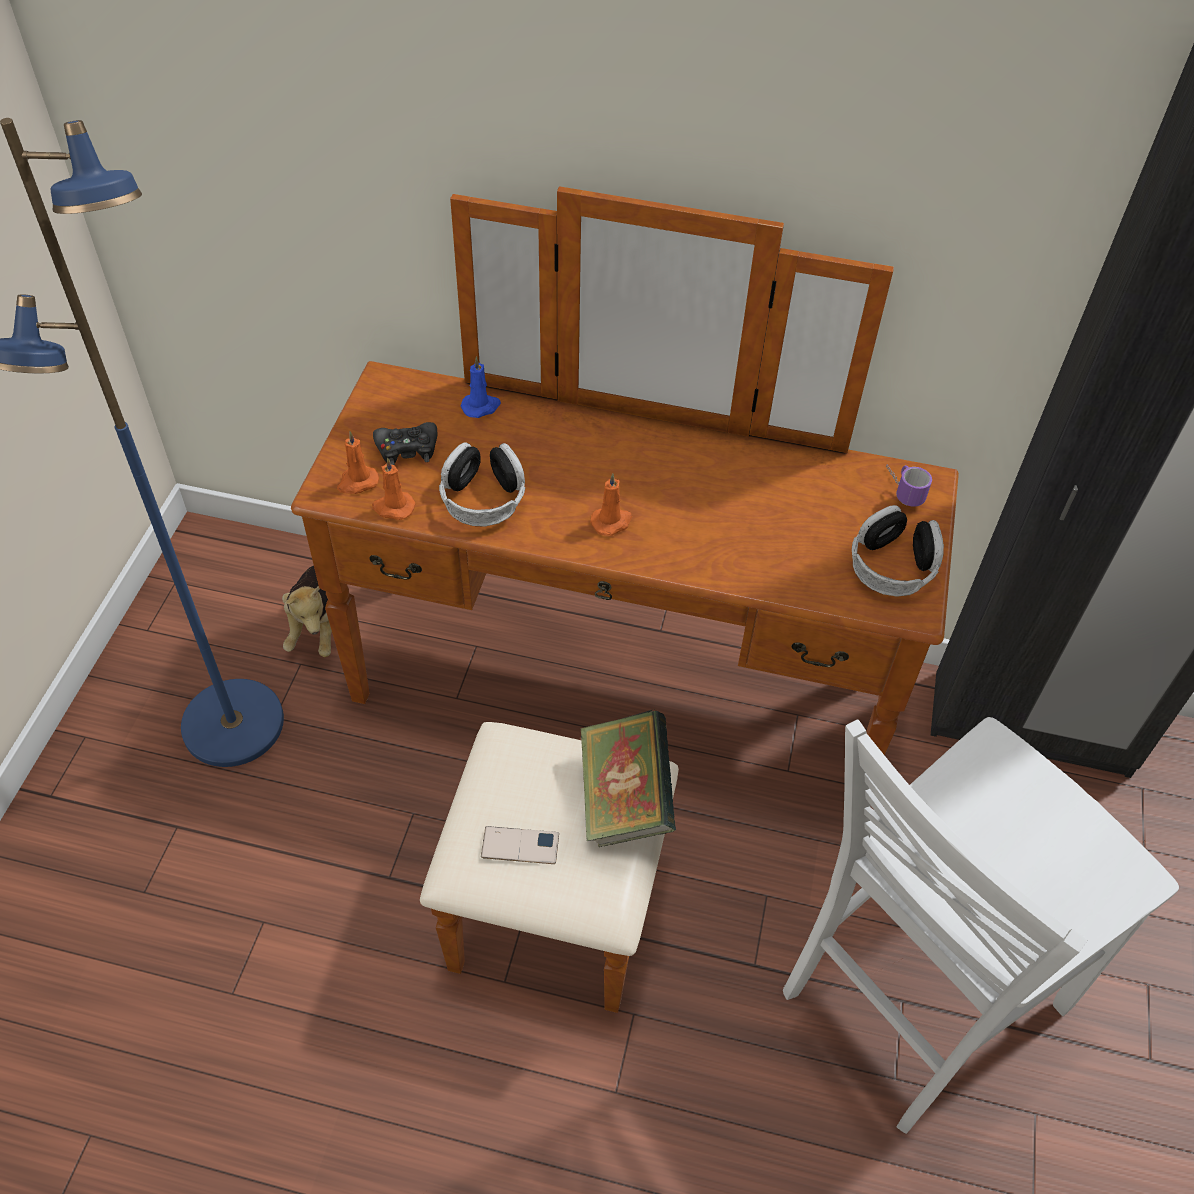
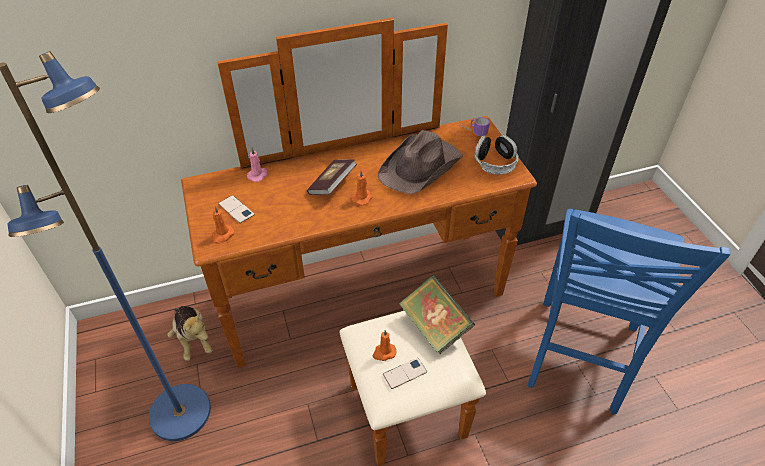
camera: 30 degrees left, 5 degrees down
(393, 507) = (251, 238): orange candle -> orange candle (384, 353)
(407, 449) = (236, 209): black game controller -> phone
(481, 406) = (258, 175): blue candle -> pink candle
(483, 498) = (293, 214): headphones -> none
(581, 477) = (332, 185): none -> book
(754, 513) = (421, 167): none -> brown hat
(915, 997) = (578, 356): white chair -> blue chair

